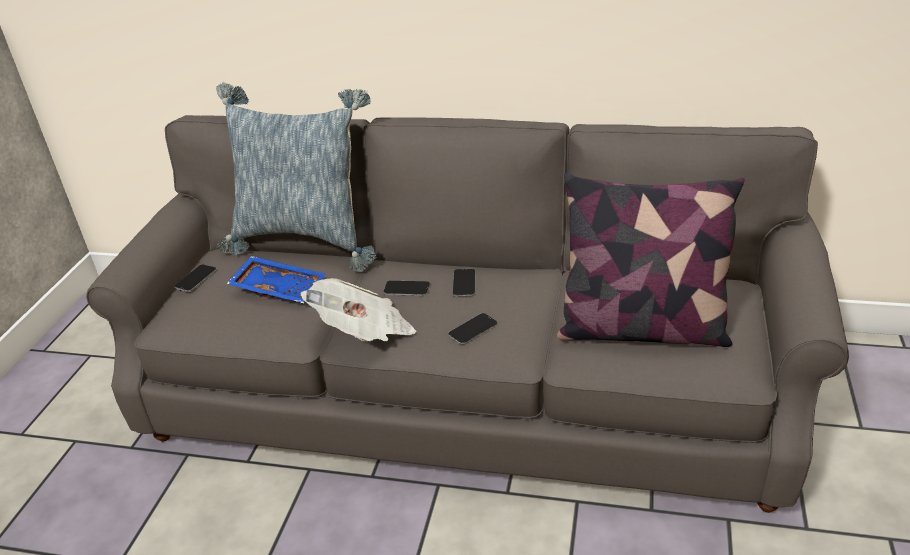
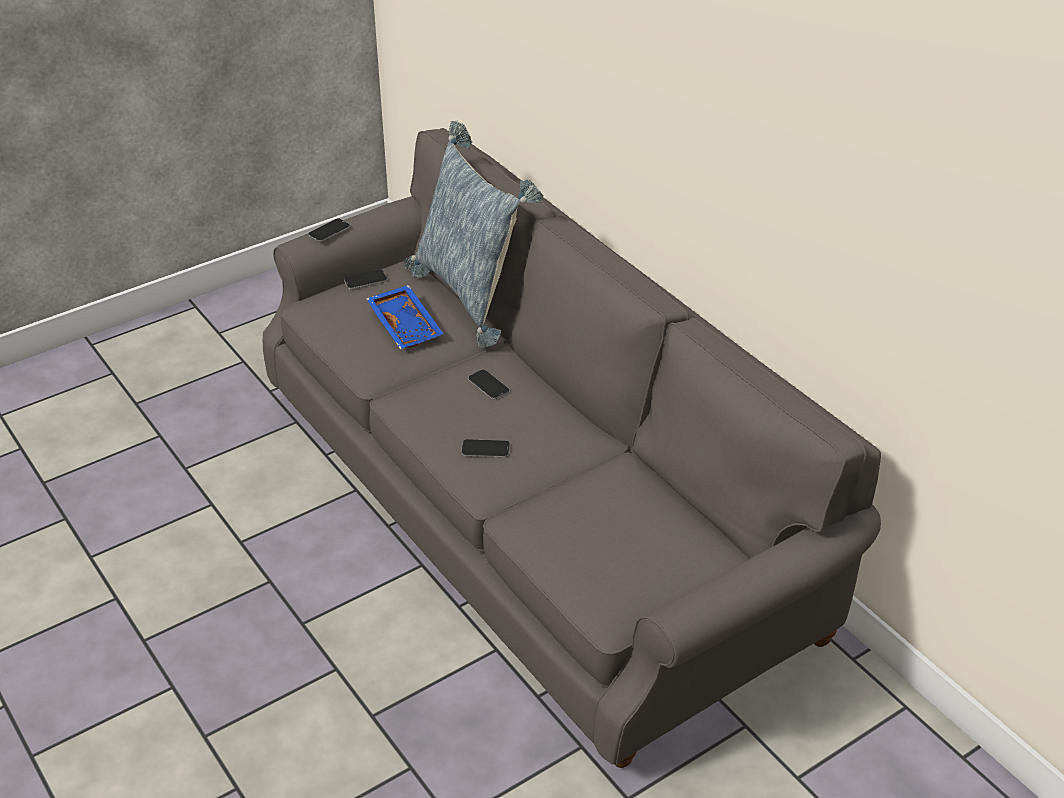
camera: 40 degrees right, 5 degrees up
(364, 332) = (415, 400): newspaper -> none
(464, 283) = (533, 408): phone -> phone (329, 231)
(641, 329) = (594, 533): pillow -> none

